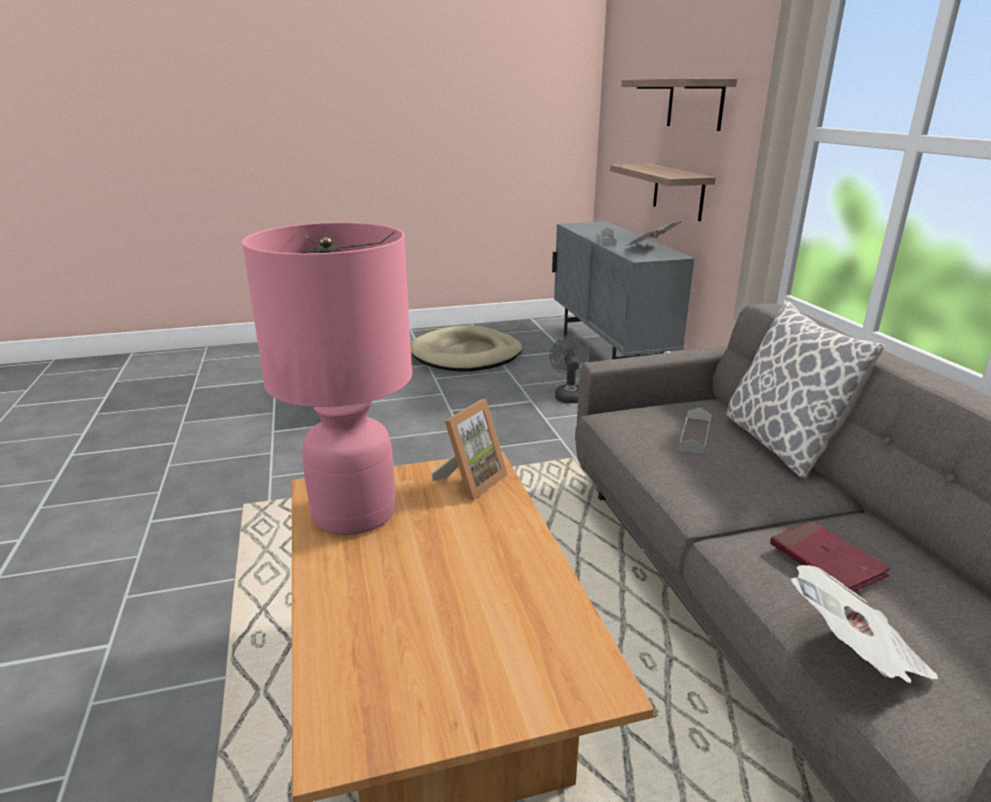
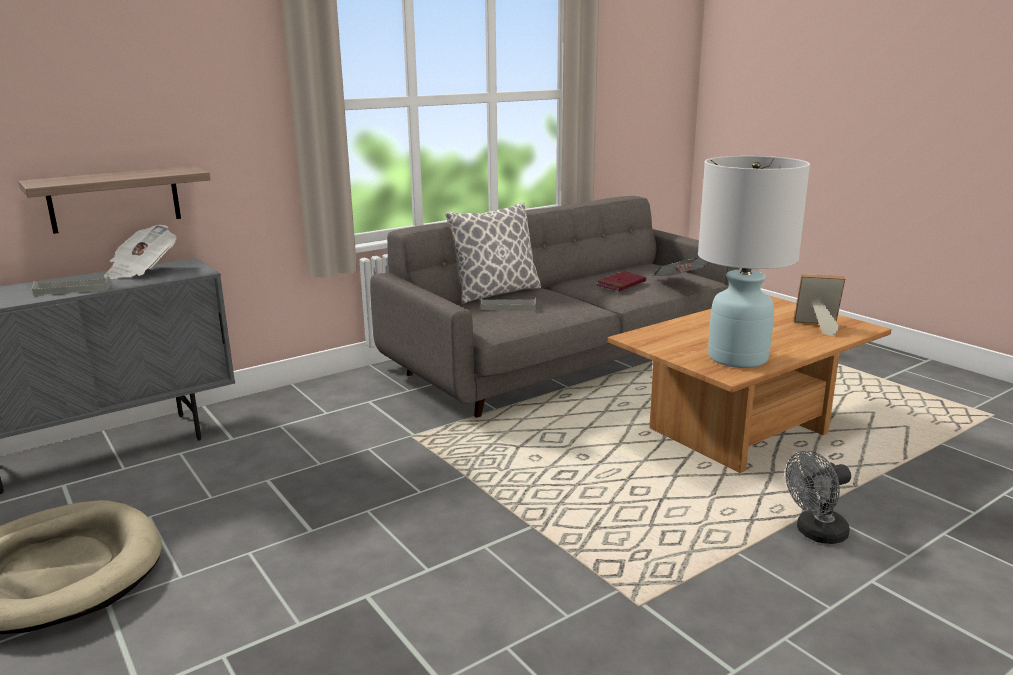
camera: 110 degrees left, 5 degrees down
(354, 513) = (738, 358): pink table lamp -> white table lamp
(471, 481) = (658, 338): picture frame -> picture frame (816, 327)
(568, 395) = (245, 459): grey fan -> grey fan (815, 533)
(695, 104) = (114, 92): shelf -> none

